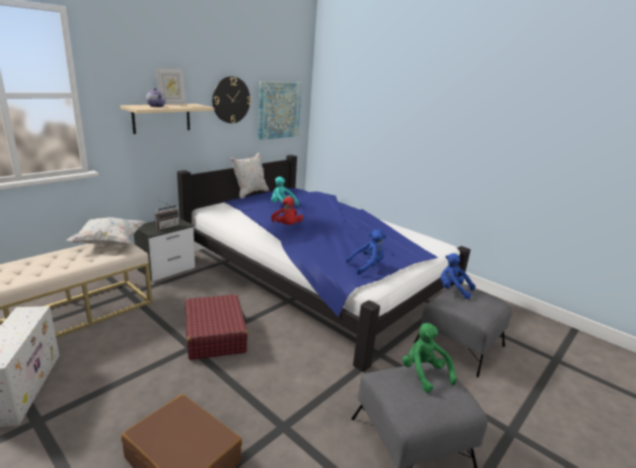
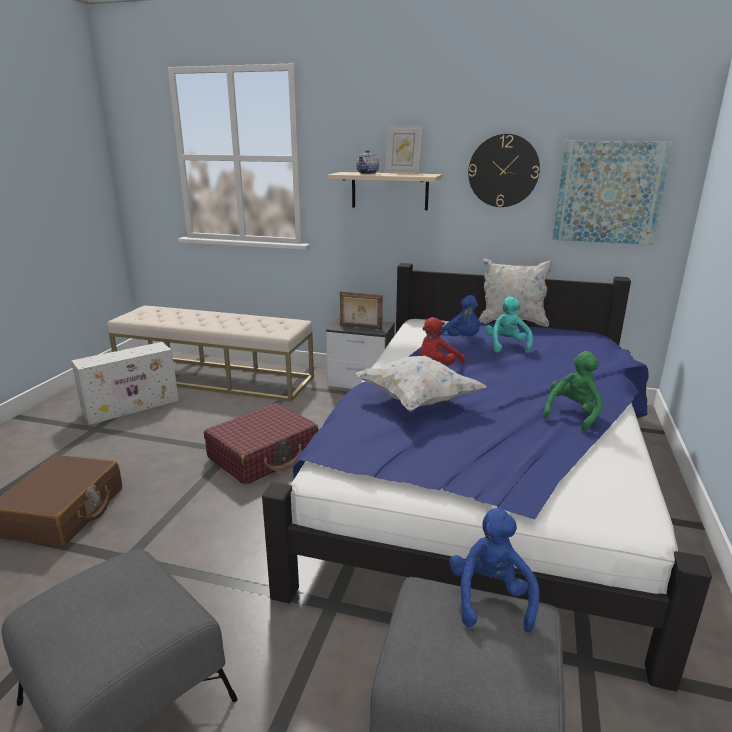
camera: 65 degrees right, 0 degrees up
(109, 243) = (285, 322): white pillow -> white pillow (417, 400)
(166, 226) = (360, 327): radio -> picture frame
(367, 266) = (377, 451): blue plush toy -> blue plush toy (460, 339)
(424, 373) = (146, 604): green plush toy -> green plush toy (572, 414)

